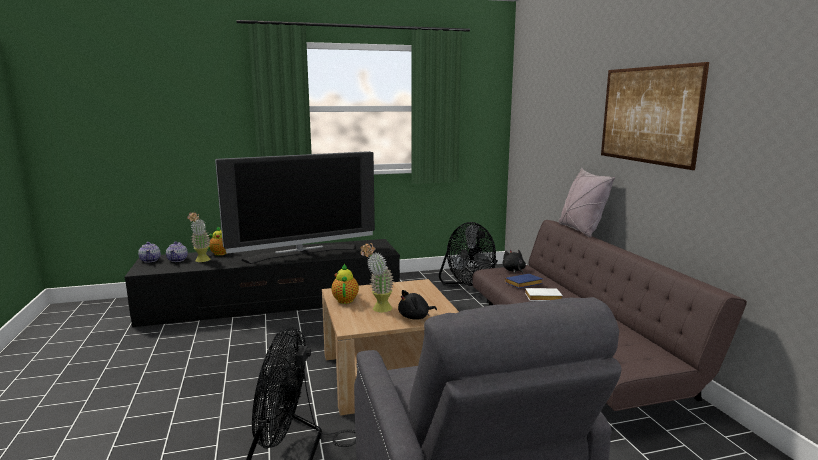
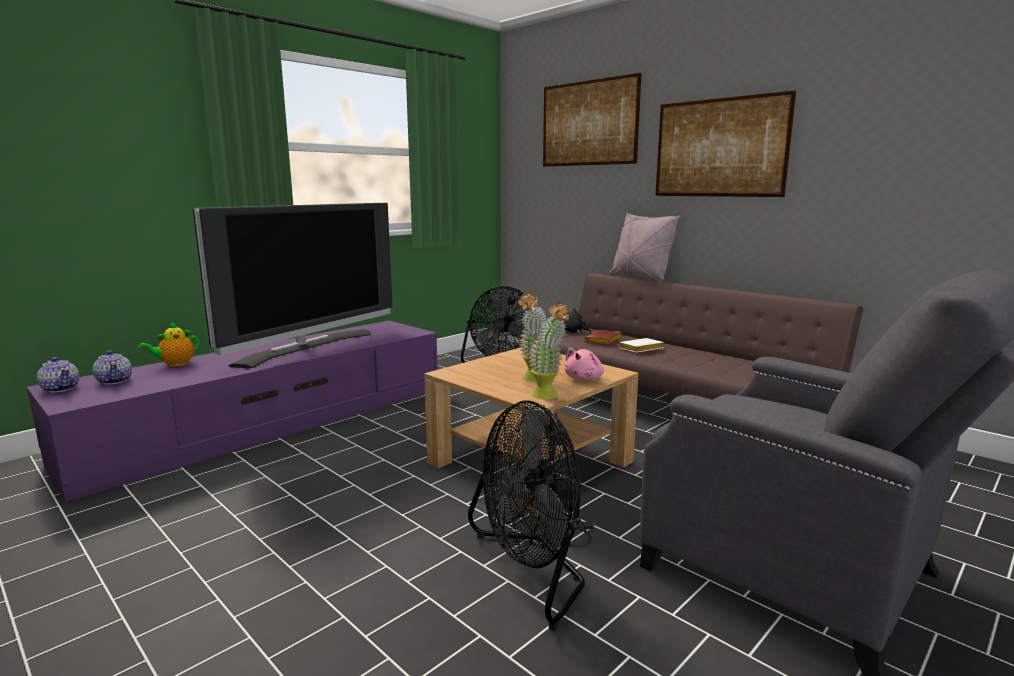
camera: 30 degrees left, 0 degrees up
(201, 261) = (162, 376): potted plant -> potted plant (549, 397)
(273, 301) = (270, 422): black tv stand -> purple tv stand
(345, 299) = (476, 377): teapot -> none
(415, 317) = (584, 379): black plush toy -> pink plush toy
(523, 284) = (603, 341): blue book -> brown book
(562, 83) = (588, 123): none -> picture

